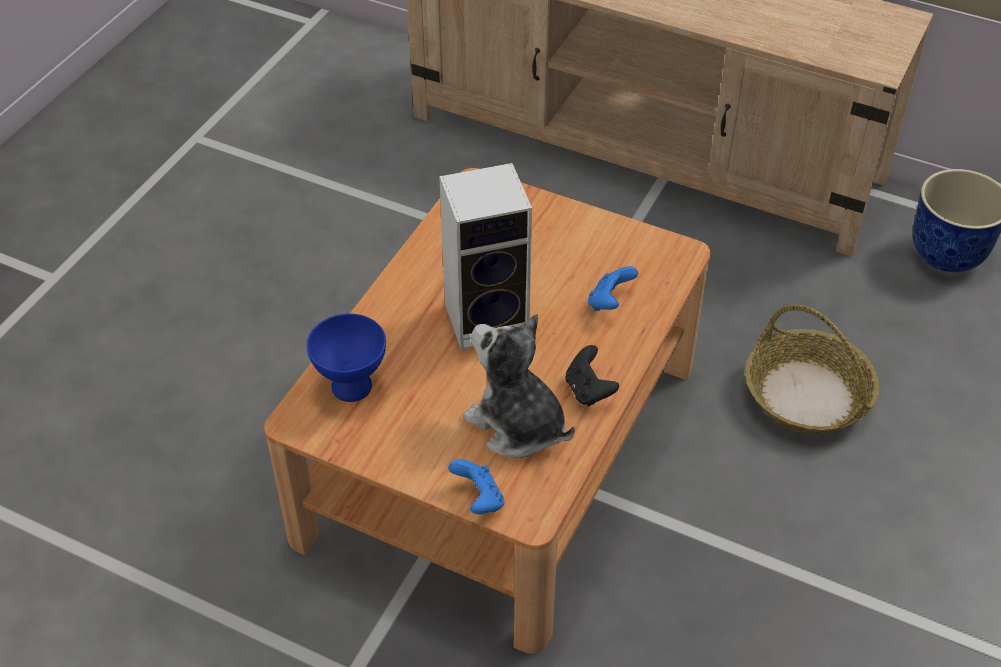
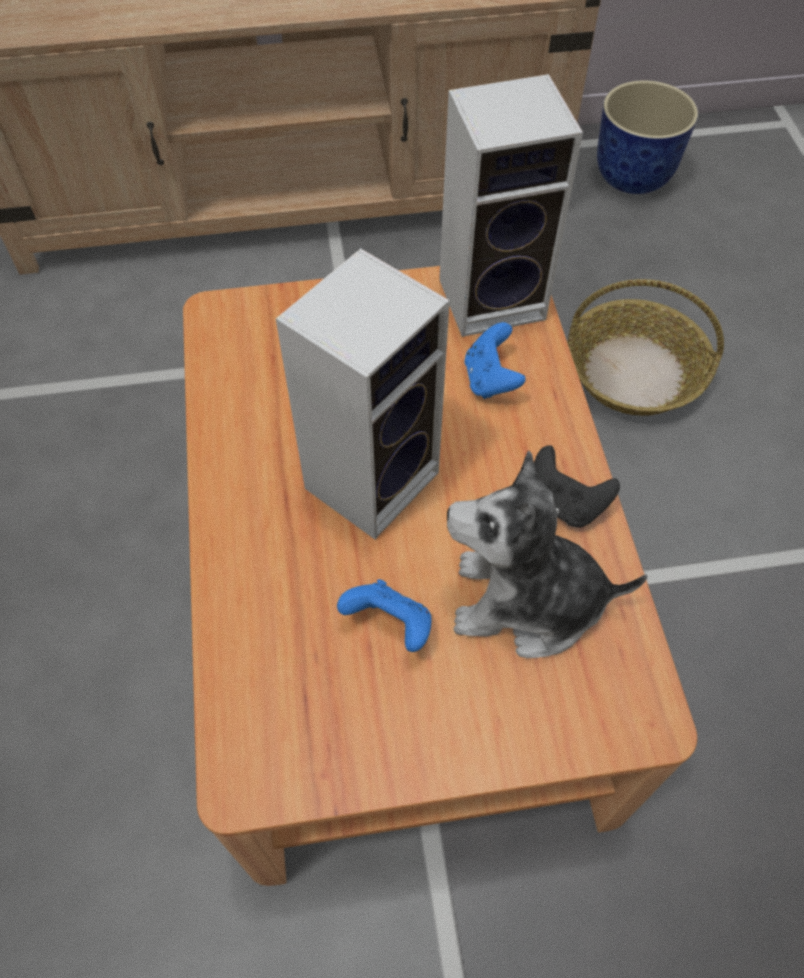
camera: 35 degrees left, 10 degrees up
(353, 386) = (280, 677): blue bowl -> none
(478, 499) = (571, 739): blue game controller -> blue game controller (390, 625)
(659, 257) = (495, 297): none -> speaker

